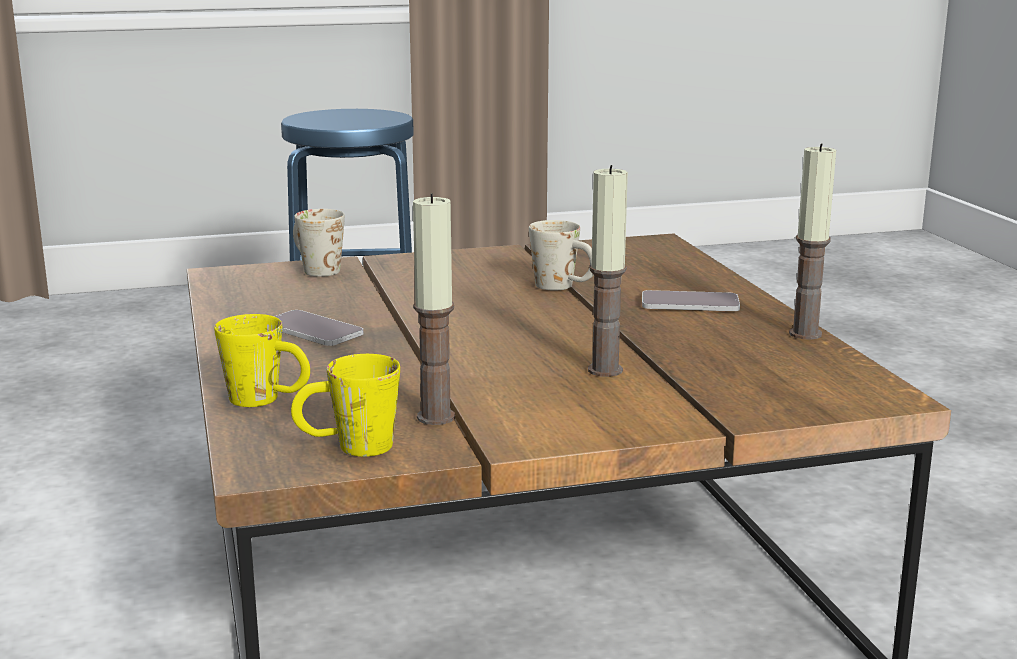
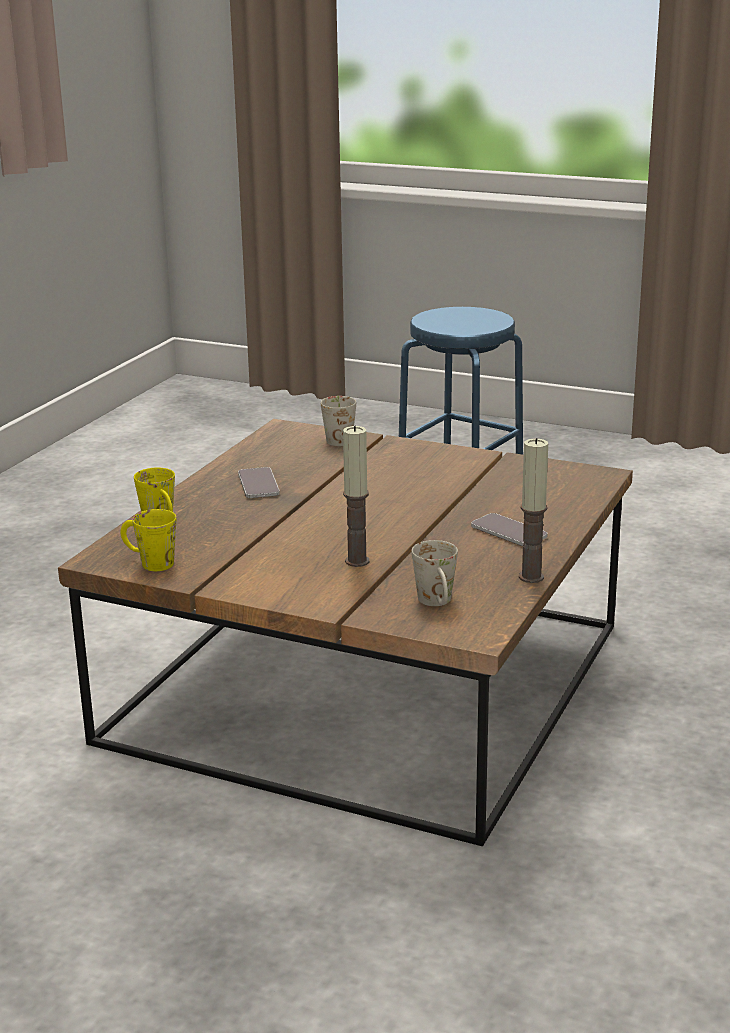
camera: 40 degrees right, 5 degrees up
(435, 417) = (217, 560): candle -> none
(564, 287) = (456, 495): white mug -> white mug (437, 604)

